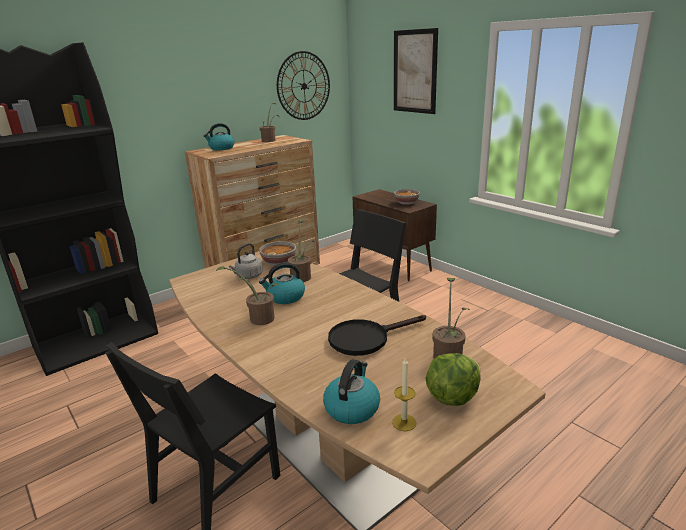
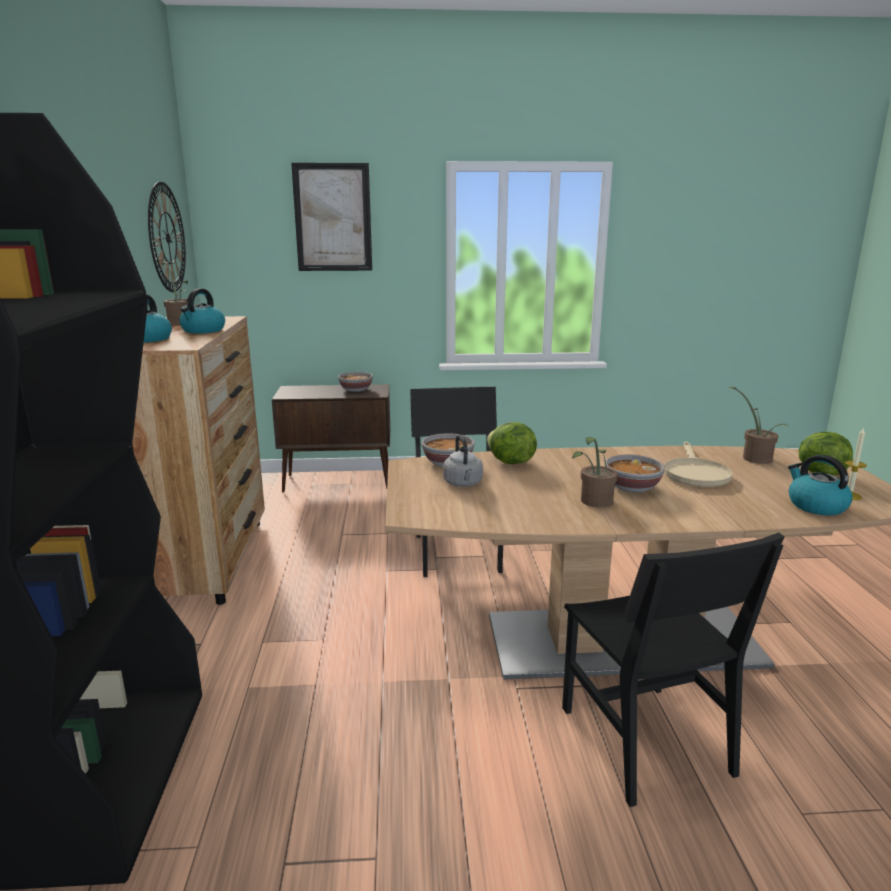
camera: 55 degrees left, 5 degrees down
(285, 297) = (555, 480): kettle -> kettle (203, 330)
(302, 276) = (510, 462): potted plant -> lettuce
(302, 323) = (631, 487): none -> bowl
(366, 338) = (694, 473): black frying pan -> beige frying pan

